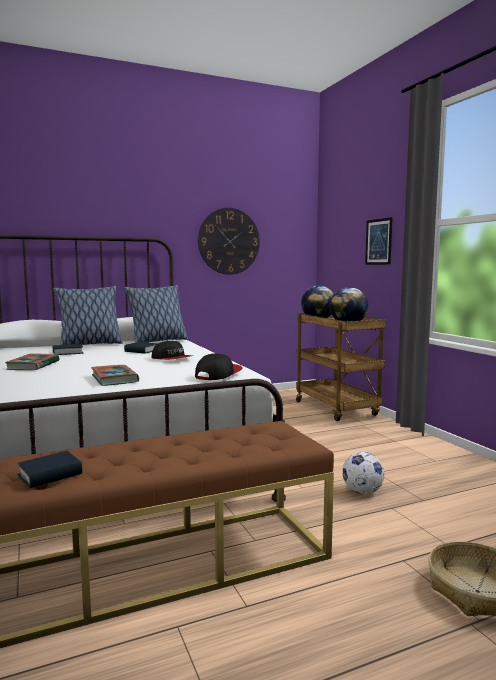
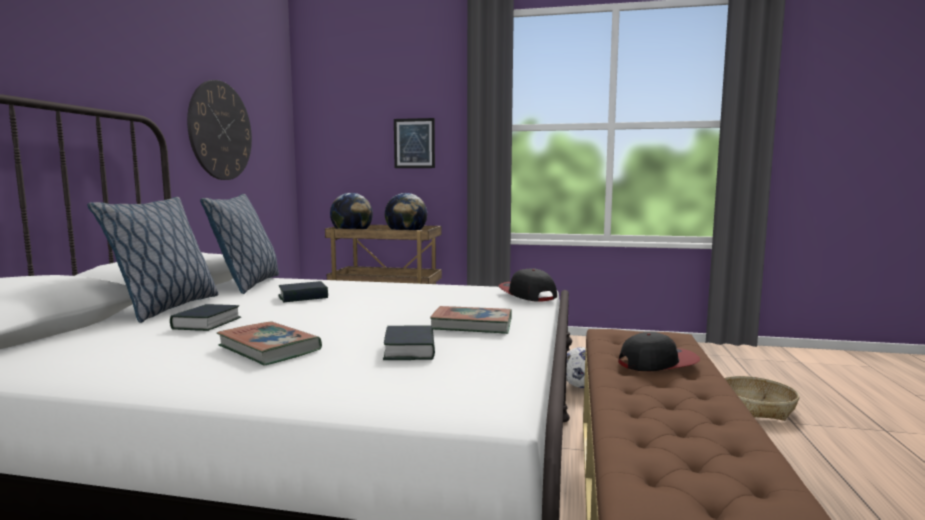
camera: 55 degrees left, 0 degrees up
(50, 475) = (714, 438): book -> book (410, 350)
(172, 359) = (393, 295): cap -> cap (657, 362)

